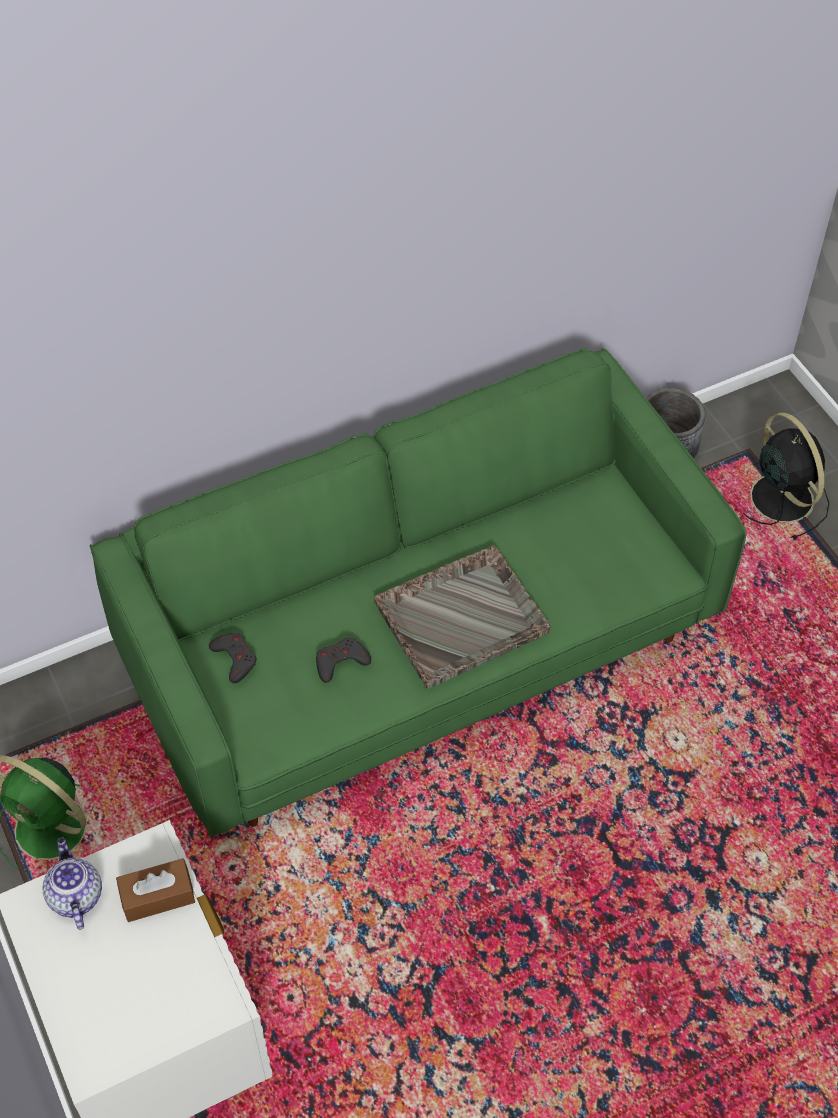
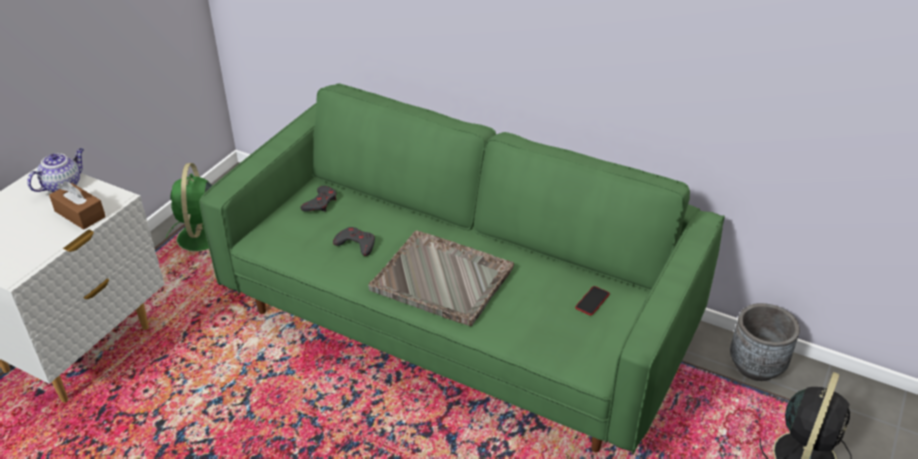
camera: 55 degrees right, 15 degrees down
(586, 518) = (592, 301): none -> phone

